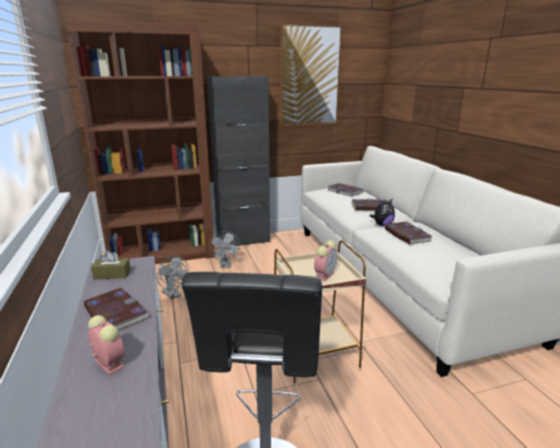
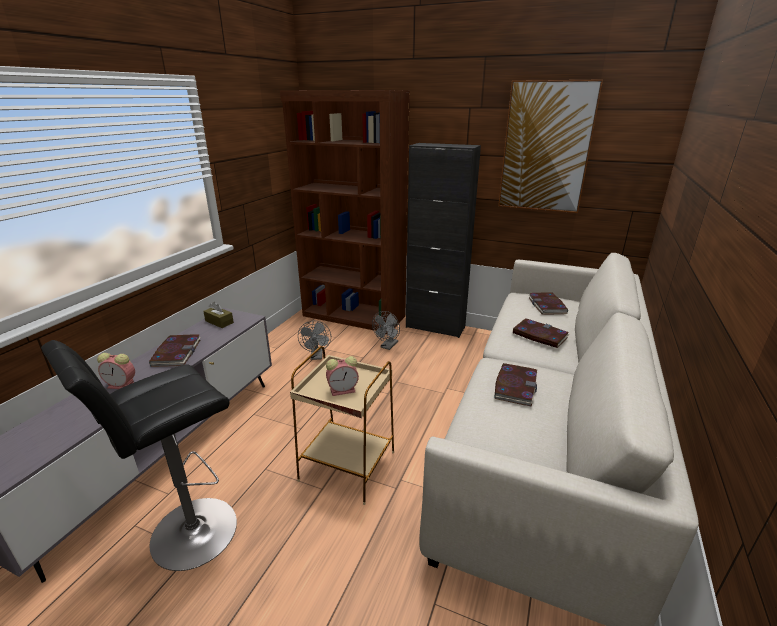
camera: 40 degrees right, 5 degrees up
(108, 363) = (123, 385): alarm clock -> alarm clock turned 105 degrees clockwise
(382, 225) = (517, 363): plush toy -> none

